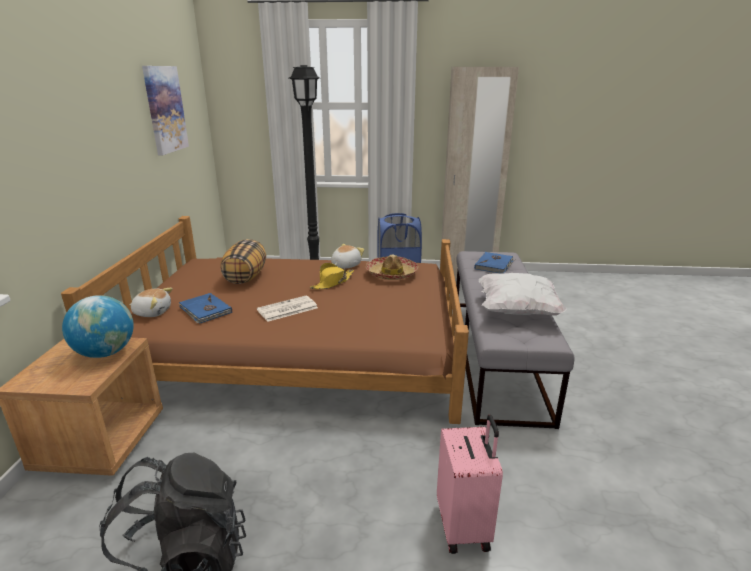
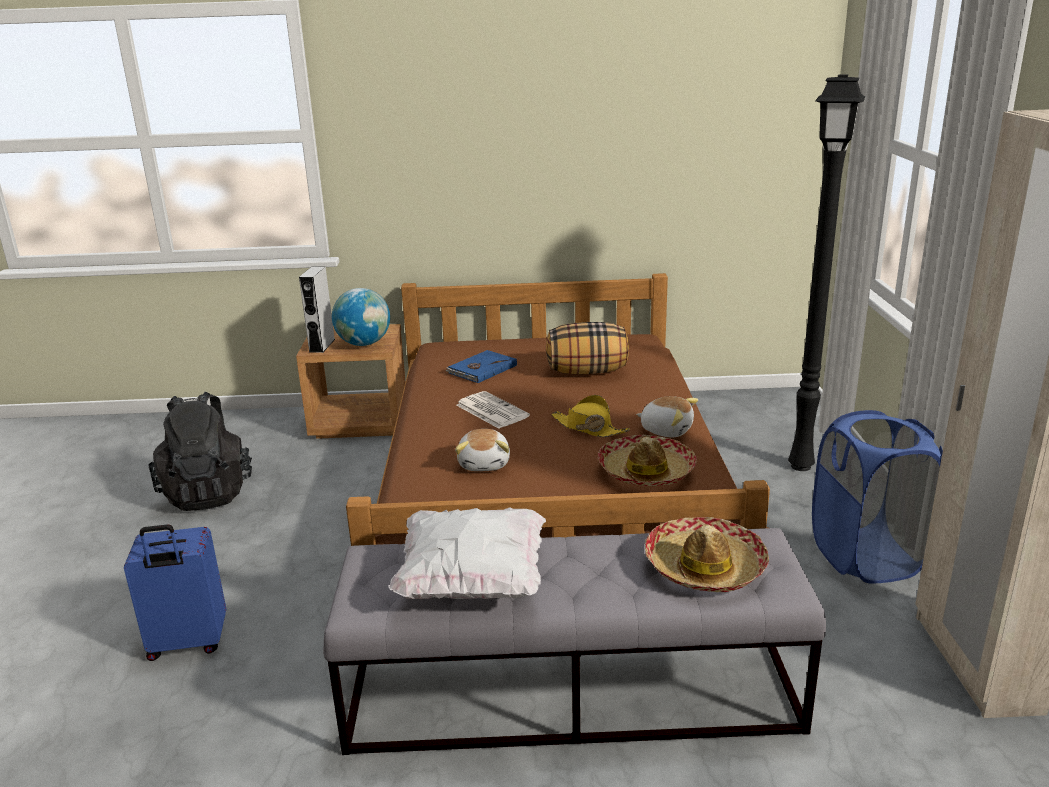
camera: 85 degrees right, 0 degrees up
(77, 379) = (322, 345): none -> grey speaker
(152, 312) = (479, 349): plush toy -> plush toy (485, 463)
(165, 109) = (679, 124): picture -> none
(464, 526) = (188, 644): pink suitcase -> blue suitcase
(494, 265) = (704, 567): blue book -> hat

